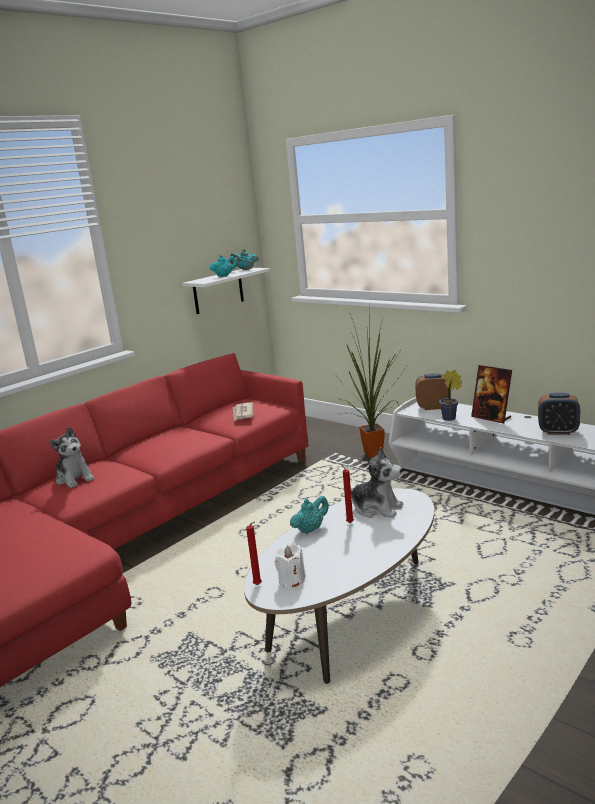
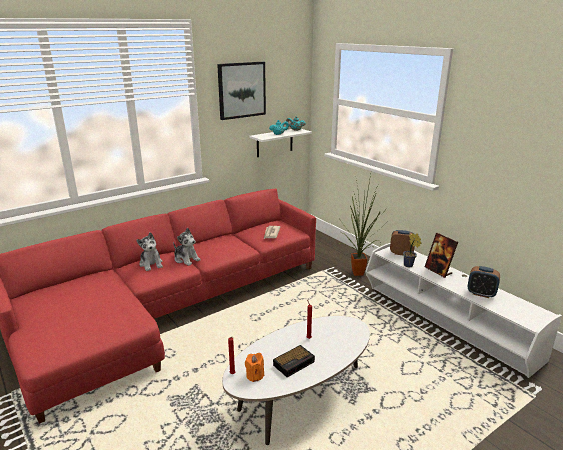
camera: 10 degrees right, 5 degrees up
(163, 216) = (241, 90): none -> picture
(291, 580) = (255, 375): white candle -> orange candle
(310, 529) = (281, 337): turquoise teapot -> none
(342, 554) = (294, 363): none -> alarm clock
(376, 508) = (330, 330): plush toy -> plush toy (186, 259)

